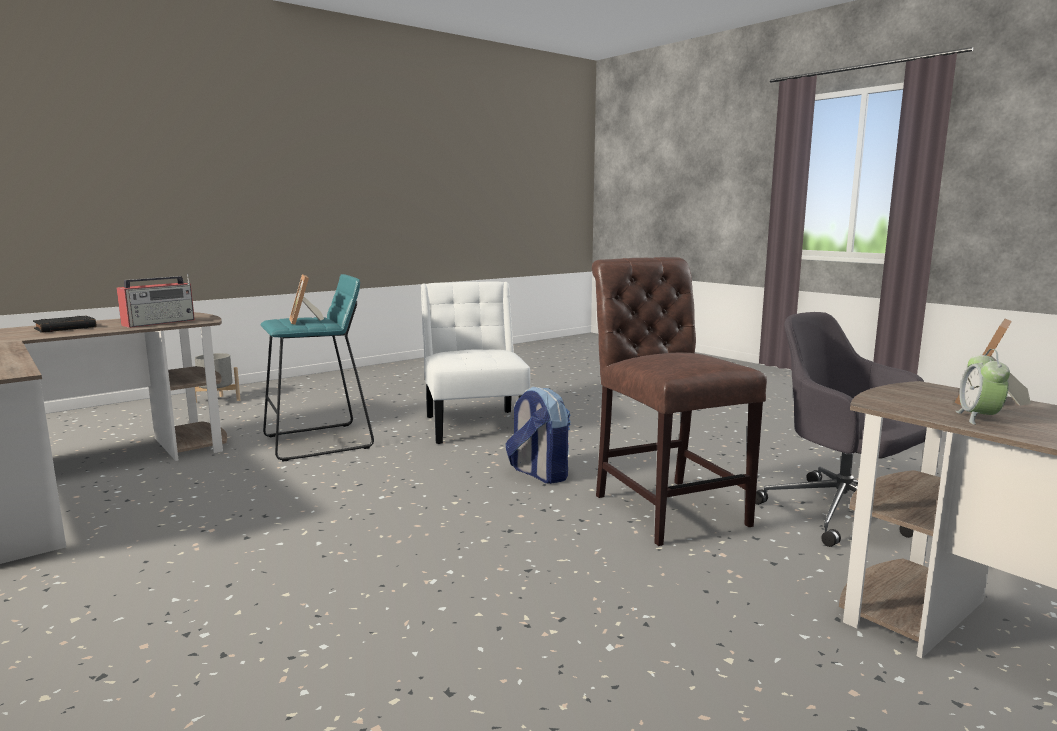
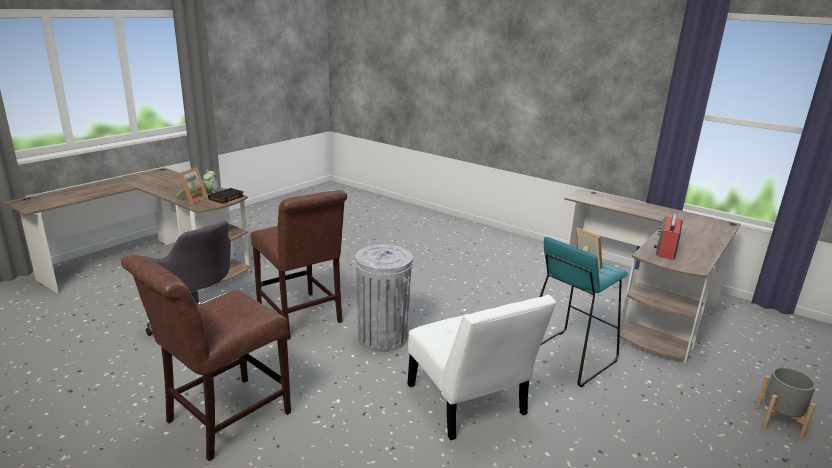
camera: 165 degrees right, 10 degrees up
(66, 328) = (694, 237): black book -> black book (226, 198)
(539, 474) = (382, 338): backpack -> grey trash can
(718, 432) = (222, 419): none -> brown chair

